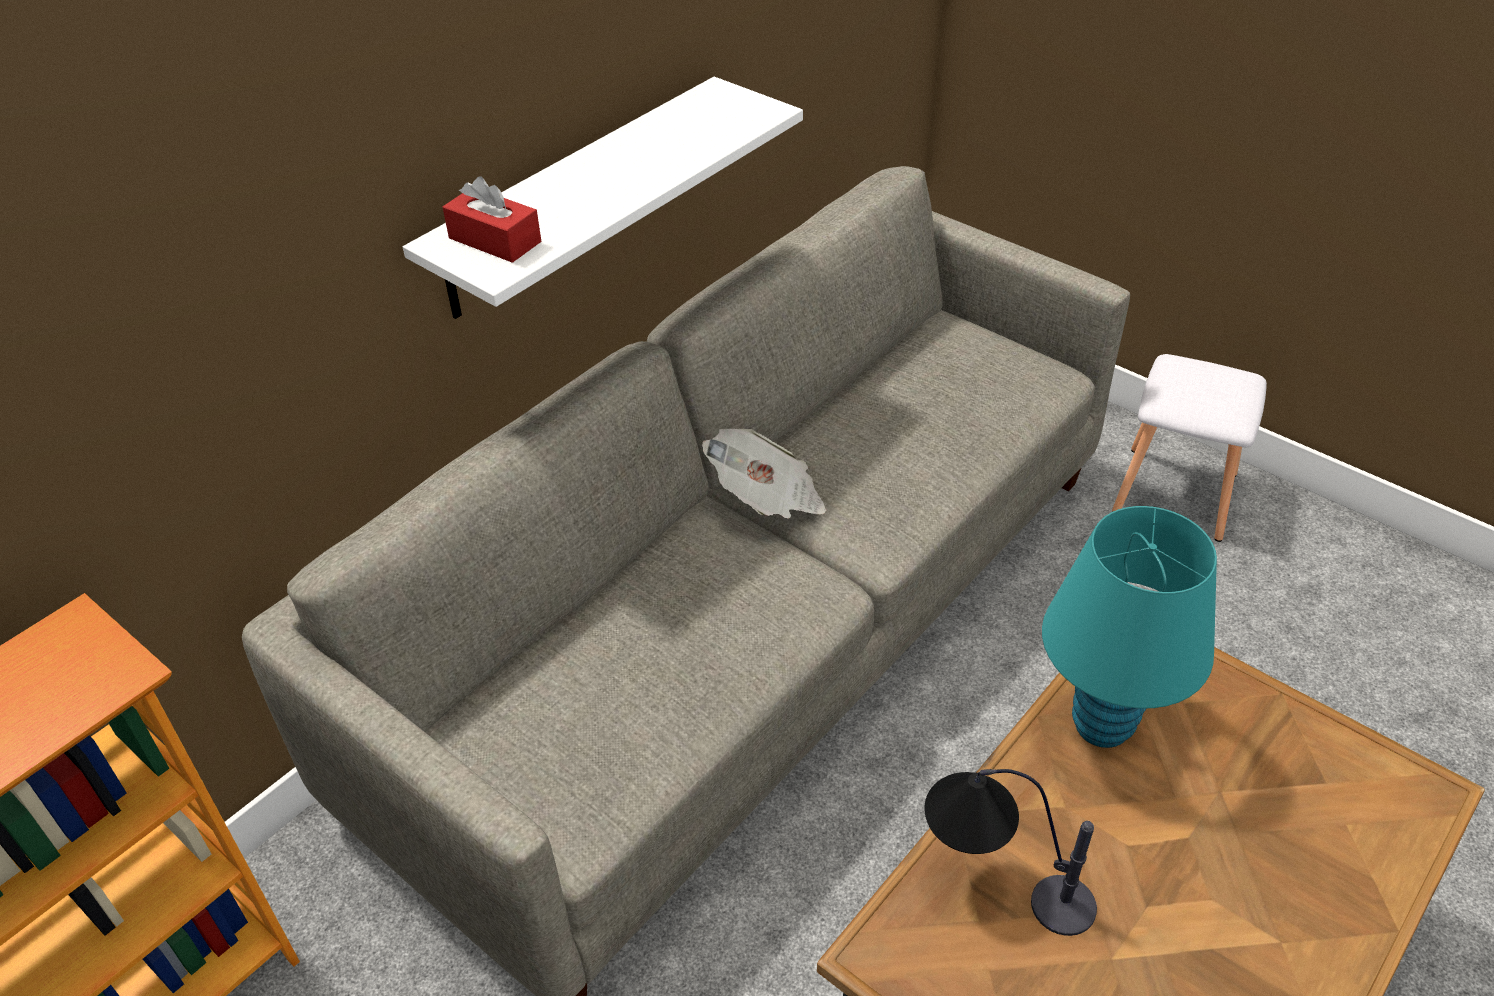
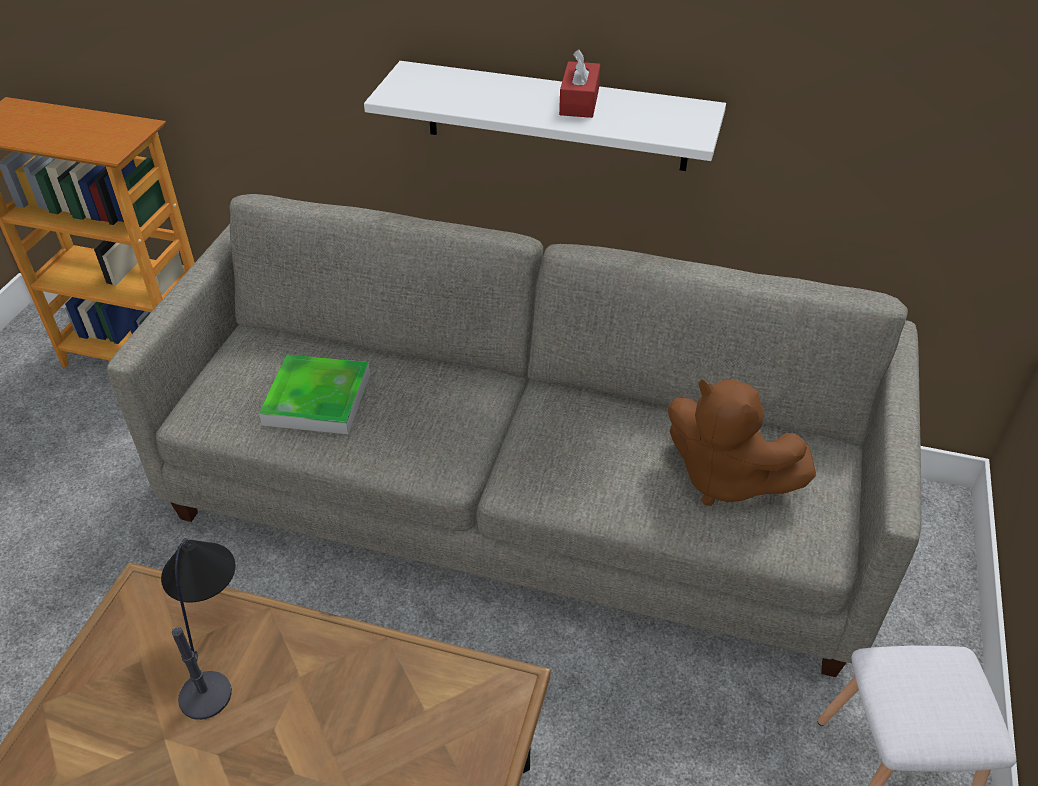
camera: 65 degrees right, 0 degrees up
(495, 240) = (425, 85): red tissue box -> red tissue box (579, 102)
(645, 680) = (317, 399): none -> tray
(767, 498) = (527, 404): newspaper -> none
(952, 395) = (725, 478): none -> brown plush toy
(1101, 725) = (393, 684): turquoise table lamp -> none

